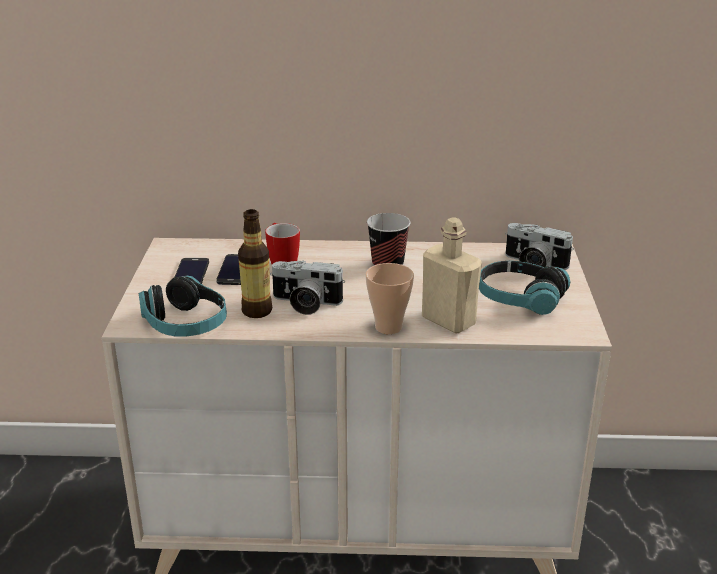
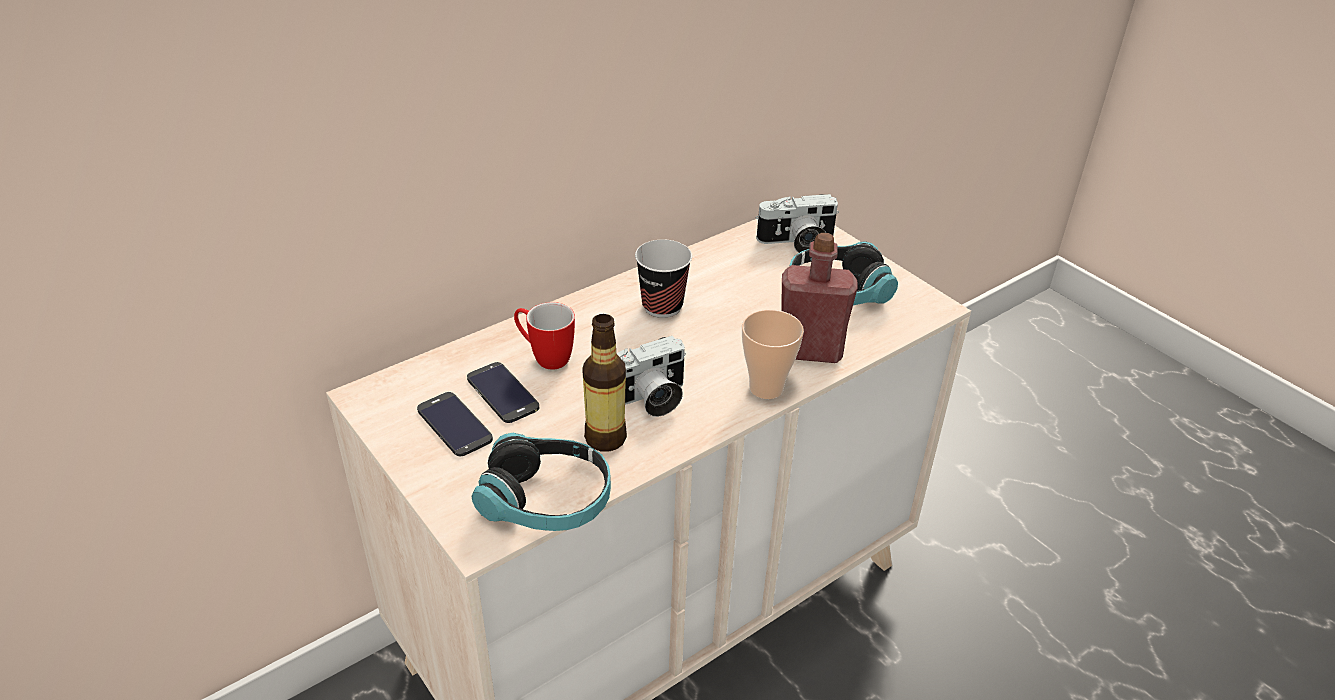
camera: 40 degrees left, 10 degrees up
(448, 321) = (809, 351): beige bottle -> red bottle

